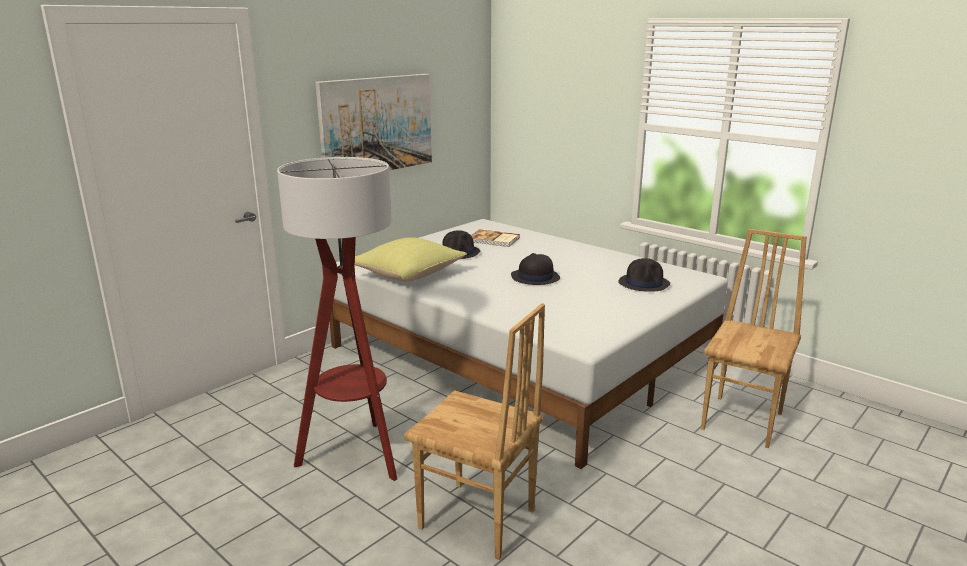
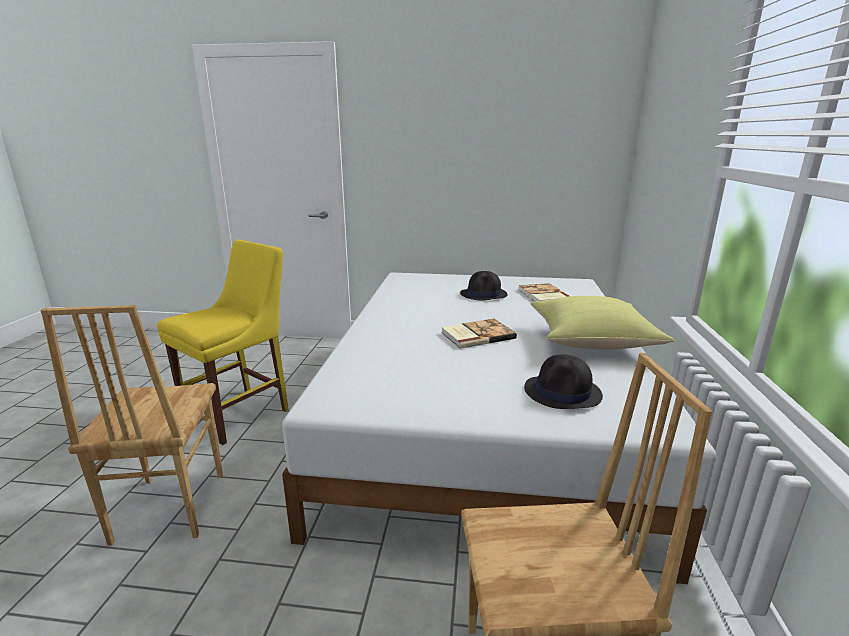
camera: 55 degrees right, 0 degrees up
(356, 455) = (241, 412): floor lamp -> yellow chair
(377, 125) = (460, 156): picture -> none
(408, 275) = (402, 295): yellow pillow -> yellow pillow (592, 342)
(535, 277) = (476, 335): black hat -> book

